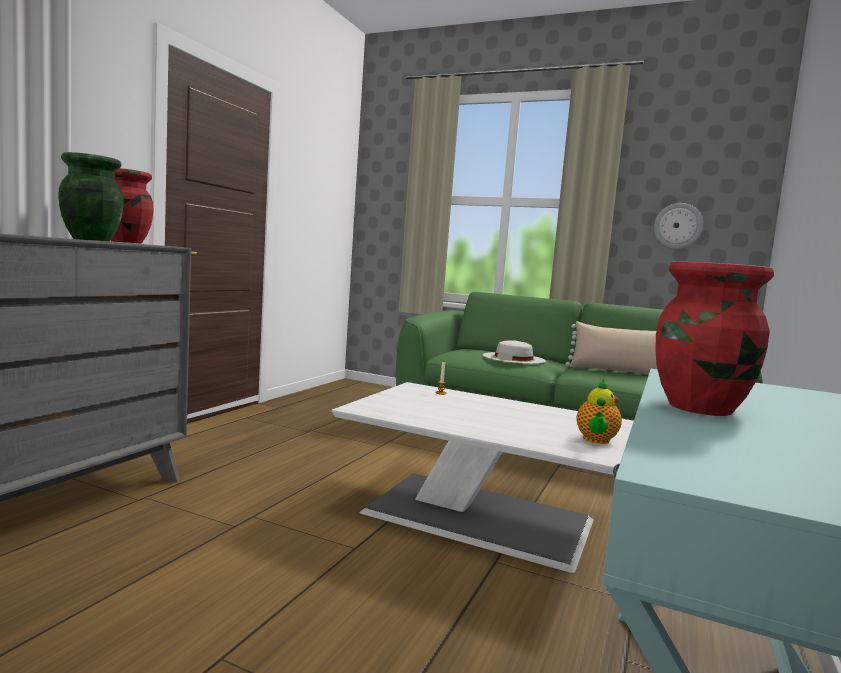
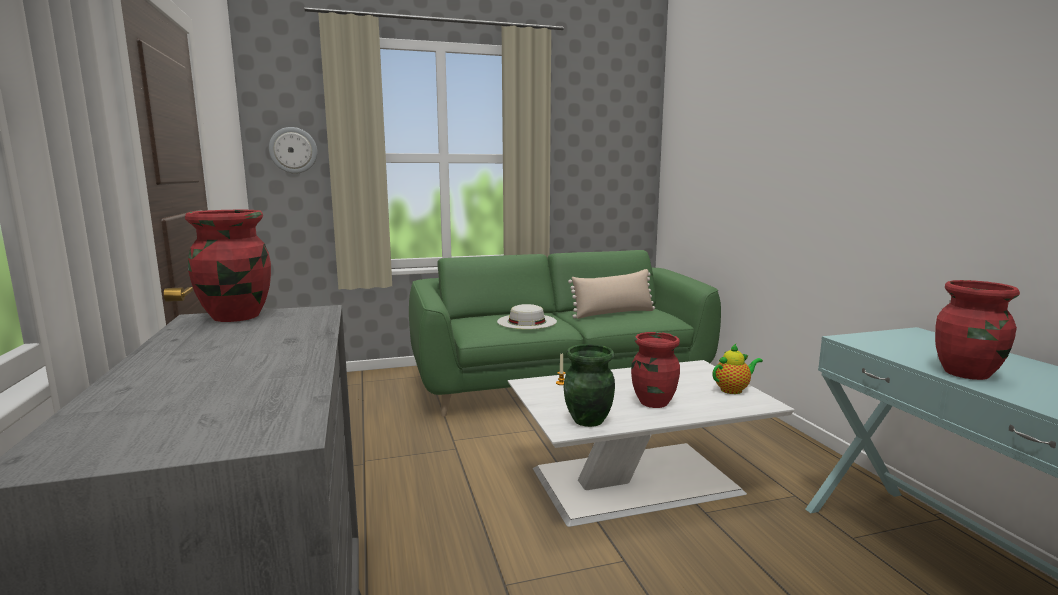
camera: 40 degrees left, 5 degrees up
(90, 240) = (294, 340): green vase -> green vase (588, 420)
(482, 421) = (653, 402): none -> red vase
(596, 440) = (733, 390): teapot -> teapot turned 90 degrees counterclockwise
(678, 226) = (596, 176): wall clock -> wall clock (293, 150)

